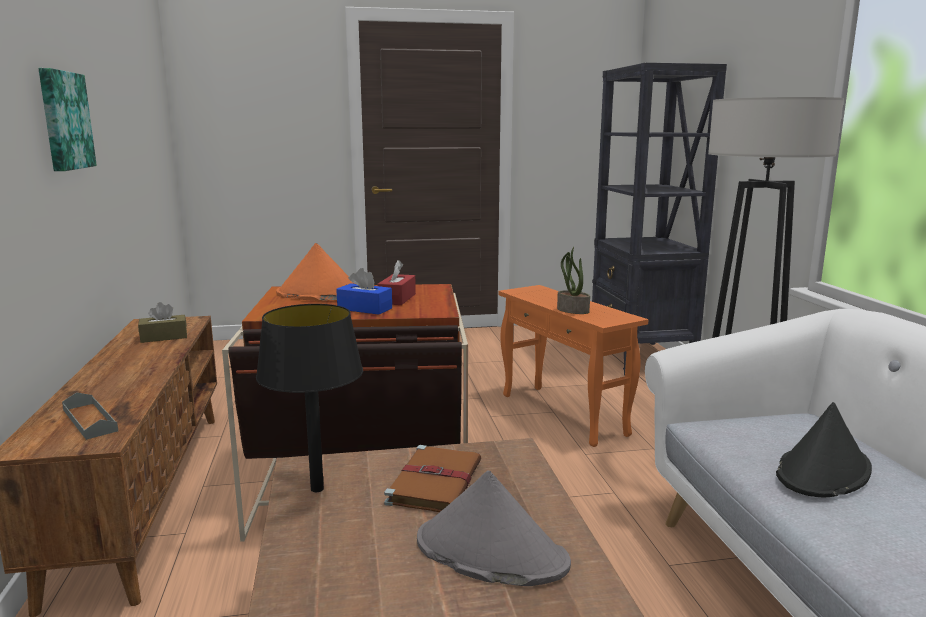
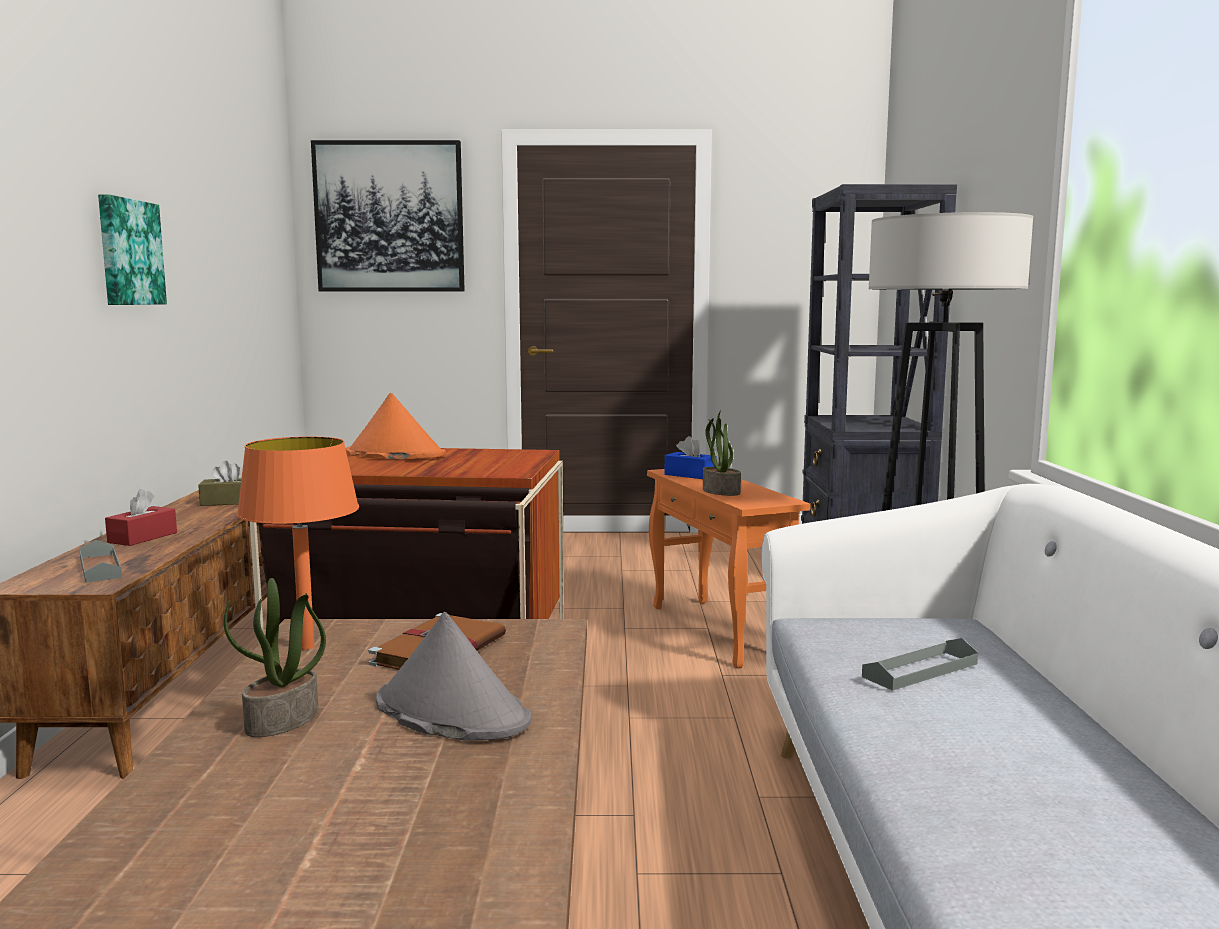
camera: 10 degrees right, 5 degrees down
(252, 79) = (389, 217): none -> picture
(316, 489) = (306, 647): black table lamp -> orange table lamp
(349, 580) = (282, 721): none -> potted plant
(364, 309) = (431, 467): blue tissue box -> blue tissue box (690, 475)
(397, 299) = (478, 460): red tissue box -> red tissue box (142, 537)
(823, 471) = (920, 670): black hat -> grey tray

